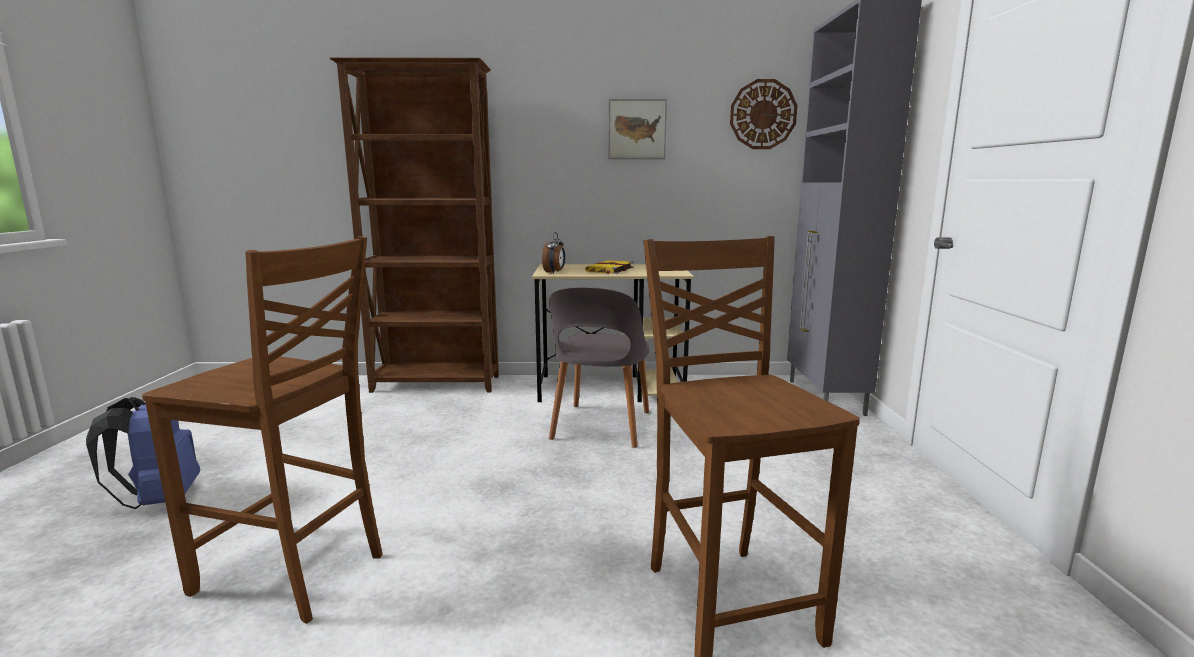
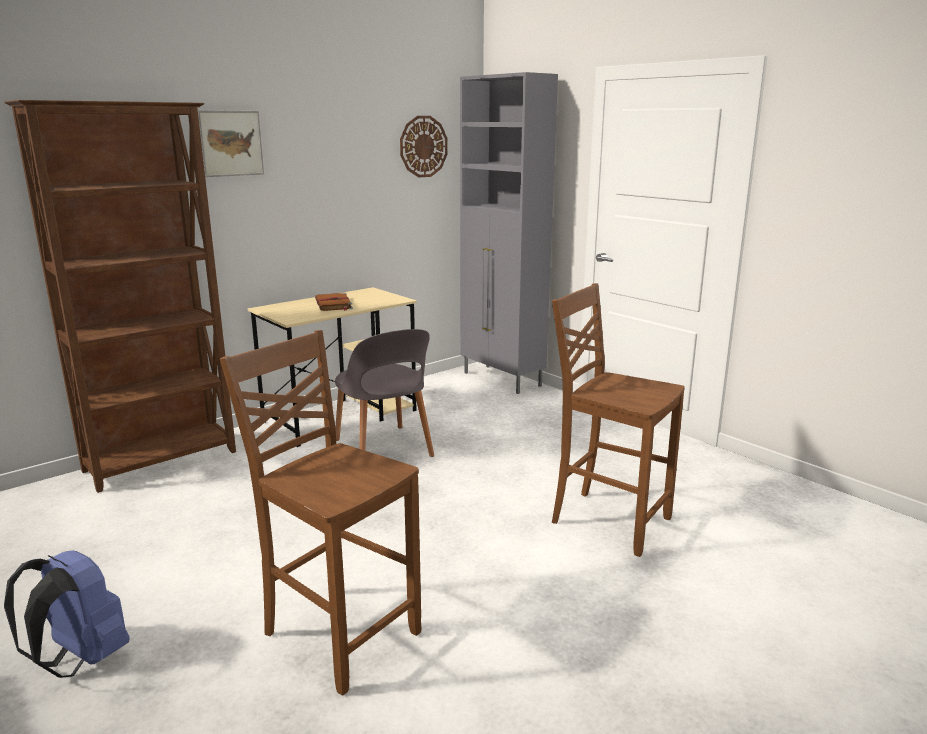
camera: 40 degrees left, 5 degrees up
(293, 574) = (339, 633): brown chair -> brown chair turned 120 degrees counterclockwise
(554, 272) = (295, 317): alarm clock -> none
(609, 269) = (333, 304): yellow book -> brown book
(637, 129) = (325, 163): picture -> picture (231, 143)

